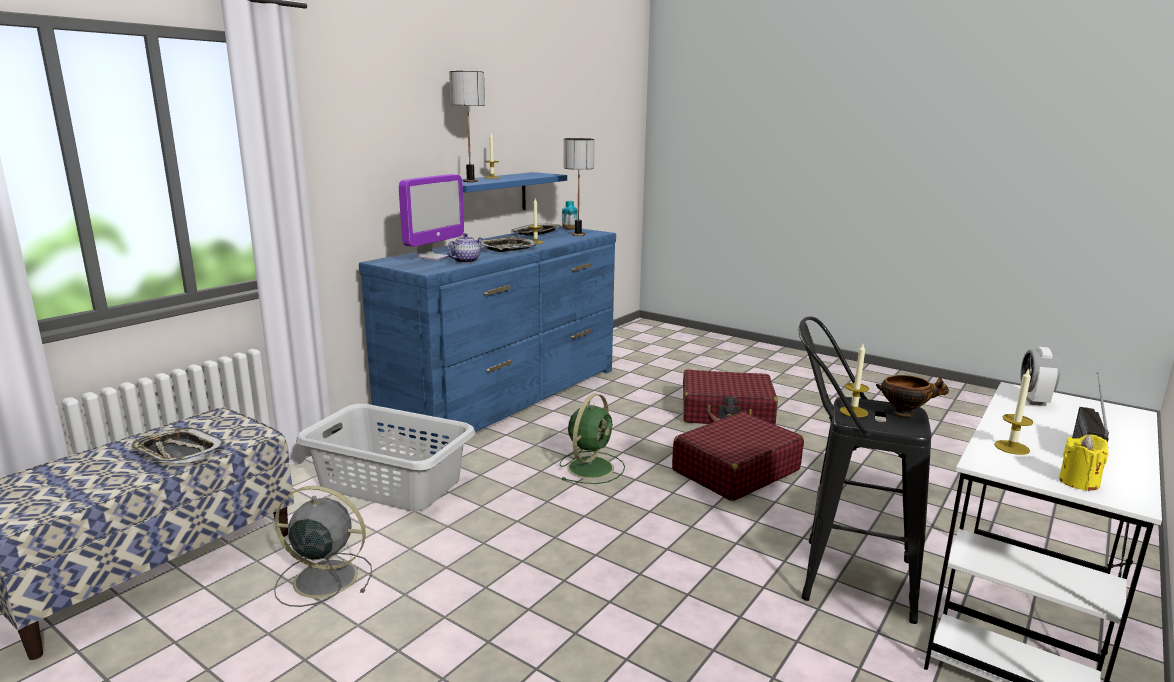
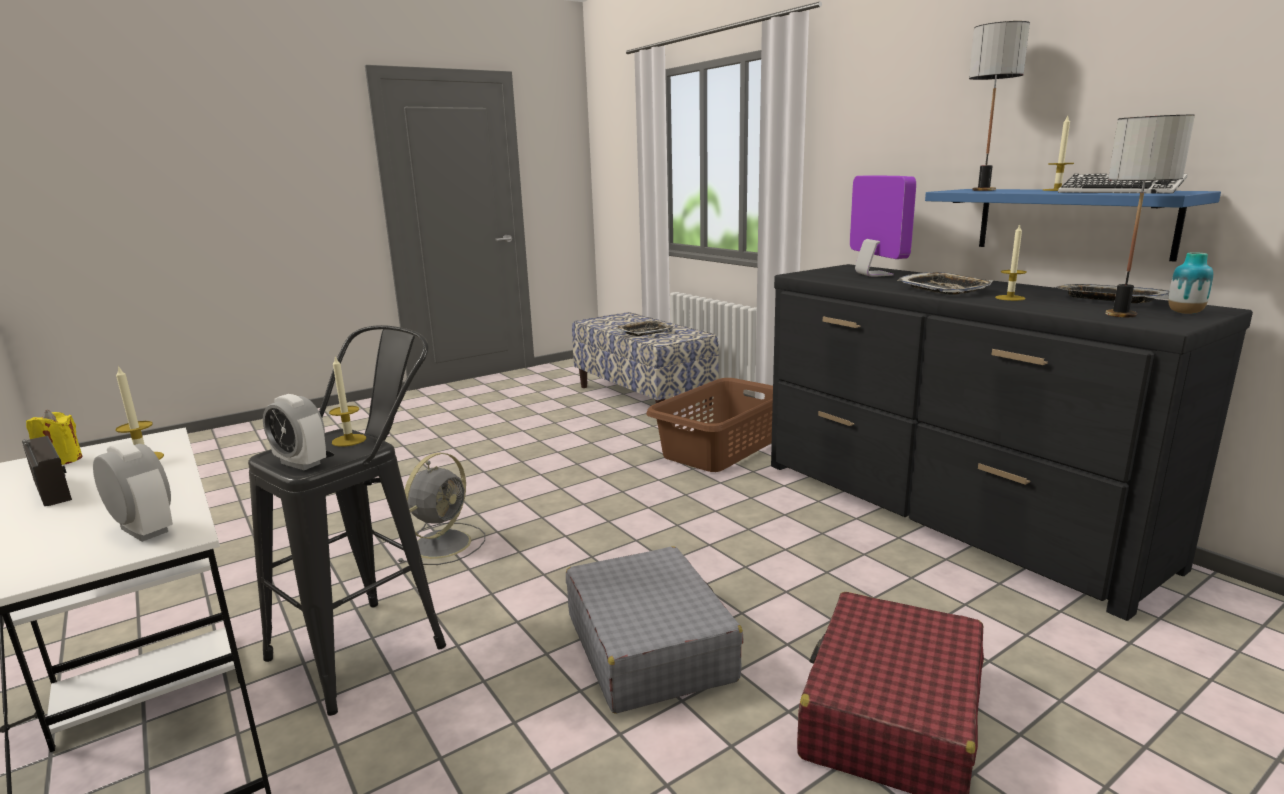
camera: 110 degrees right, 0 degrees up
(322, 578) = (596, 431): grey fan -> grey fan (443, 543)
(390, 484) = (719, 448): grey laundry basket -> brown laundry basket
(433, 257) = (873, 274): monitor -> monitor turned 150 degrees counterclockwise
(466, 261) = (851, 280): teapot -> none
(507, 398) = (946, 511): blue dresser -> black dresser
(530, 175) = (1119, 192): none -> keyboard
(591, 467) = (710, 539): green fan -> none
(735, 470) = (649, 646): red suitcase -> grey suitcase
(905, 413) = (301, 463): bowl -> alarm clock

